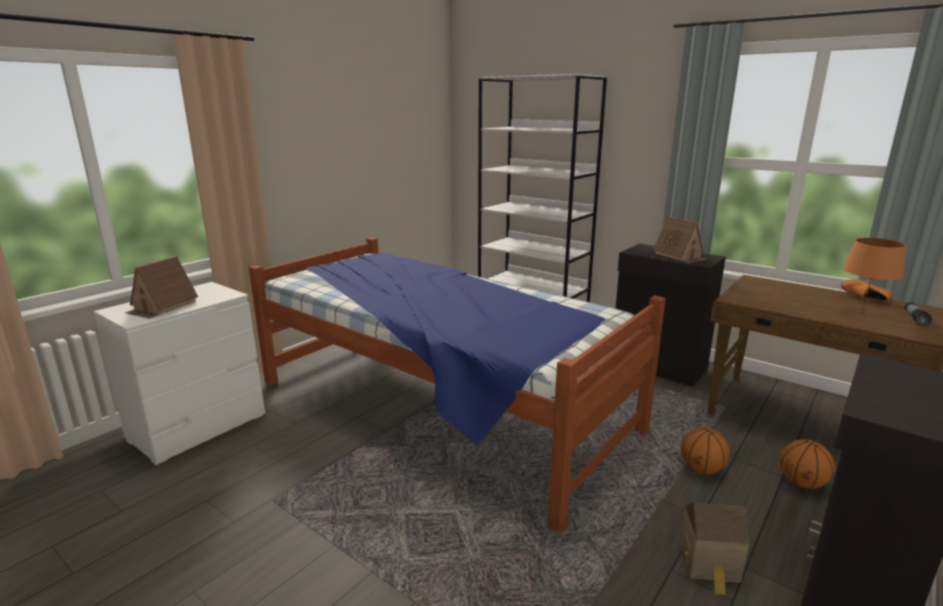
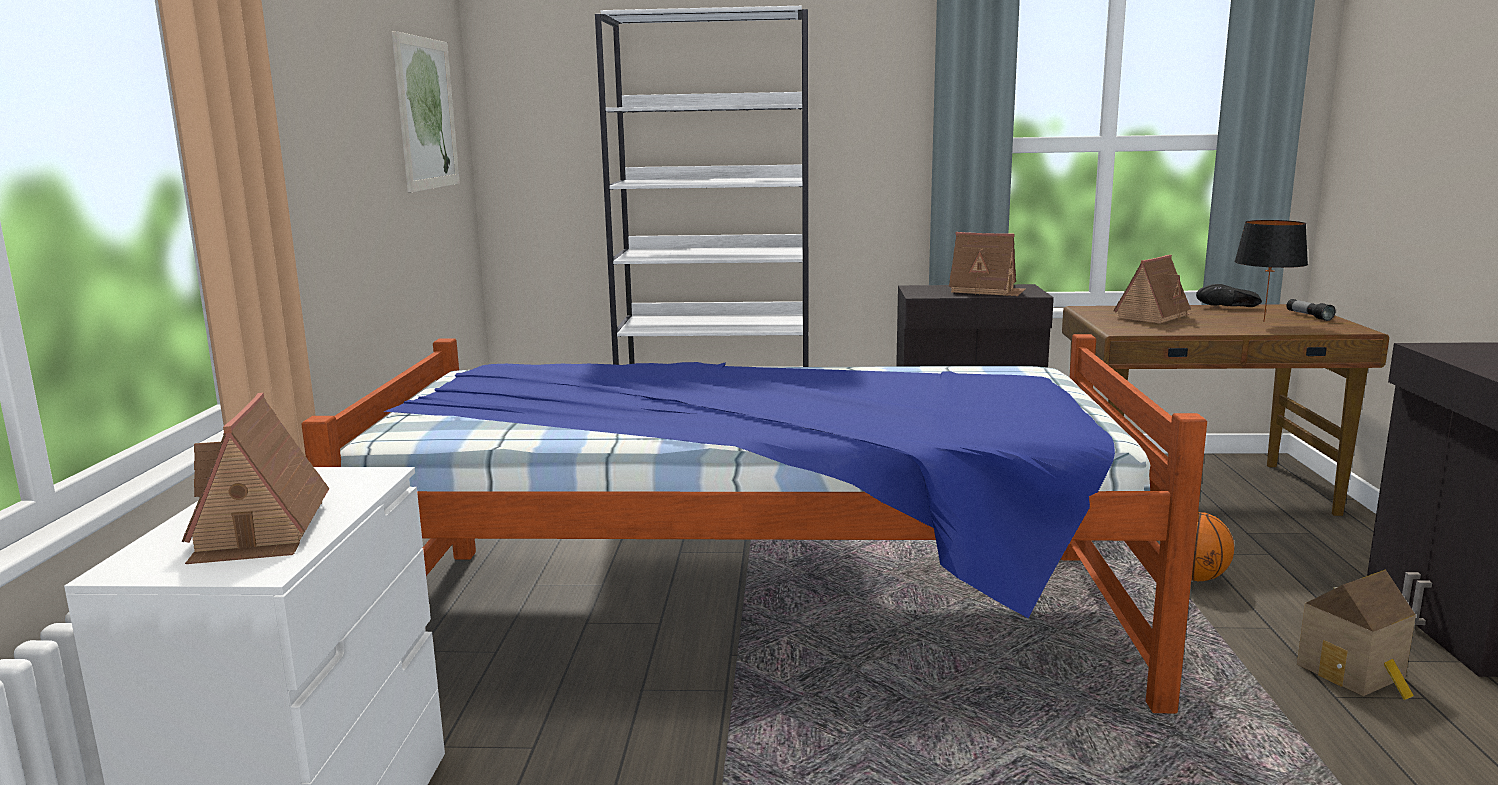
camera: 35 degrees left, 5 degrees down
(406, 128) = (426, 113): none -> picture
(785, 293) = (1153, 316): none -> toy house
(802, 483) = (1295, 555): basketball -> none
(862, 315) = (1264, 322): orange table lamp -> black table lamp
(864, 299) = (1230, 308): orange shoe -> black shoe

